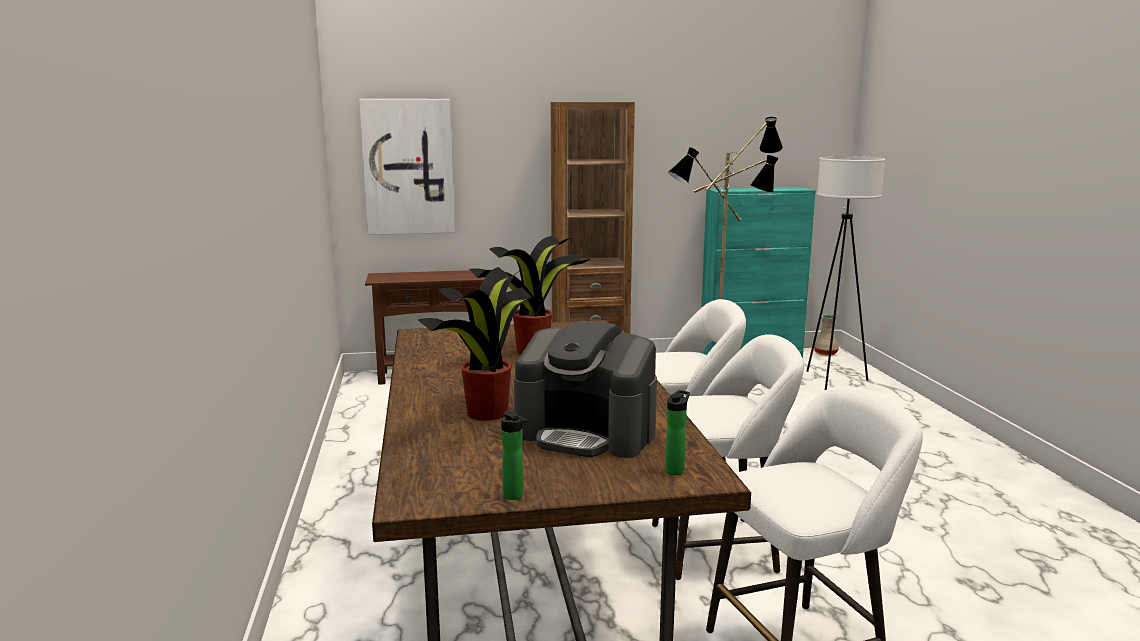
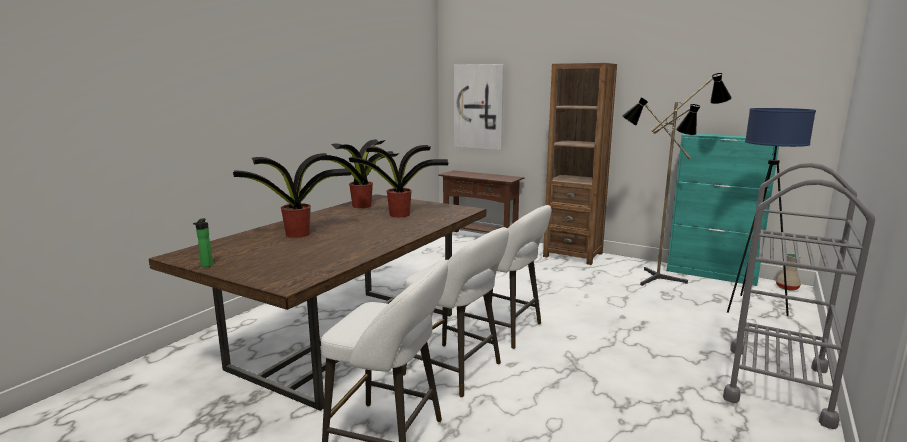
camera: 40 degrees right, 0 degrees up
(440, 350) = (363, 205): none -> potted plant
(587, 433) = (305, 253): coffee machine -> none
(676, 470) = (287, 278): bottle -> none
(832, 381) = (750, 307): white floor lamp -> blue floor lamp
(957, 445) = (777, 384): none -> grey cart

